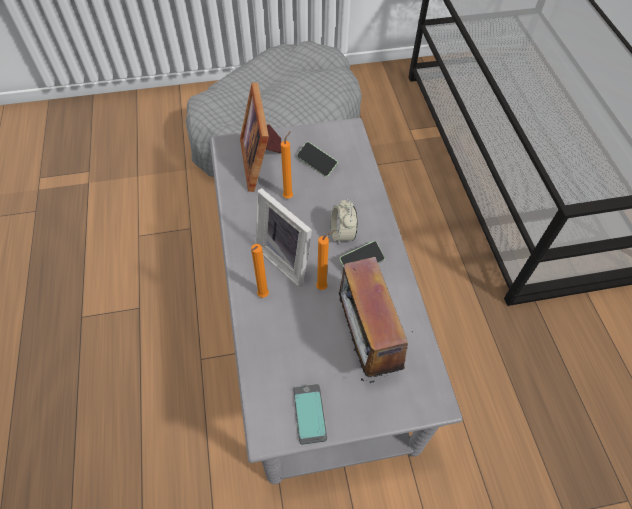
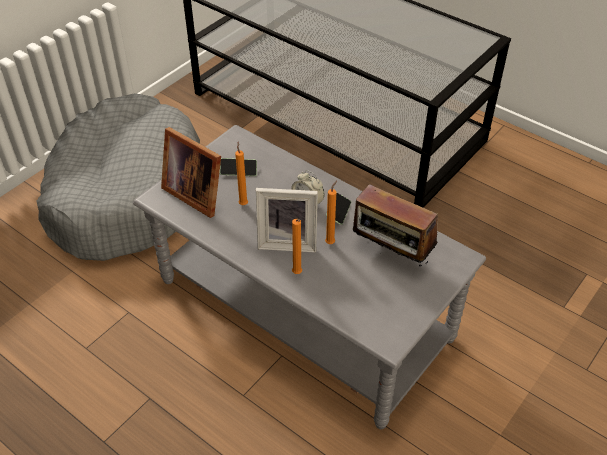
camera: 40 degrees left, 10 degrees down
(309, 414) = (402, 315): phone -> none

